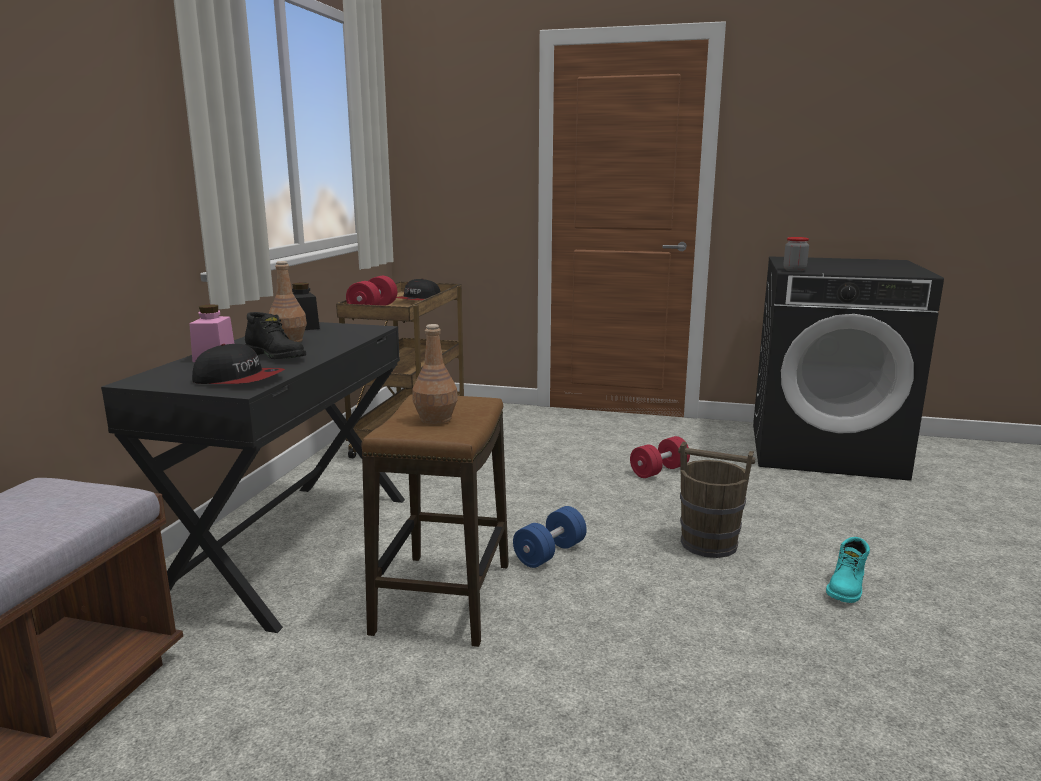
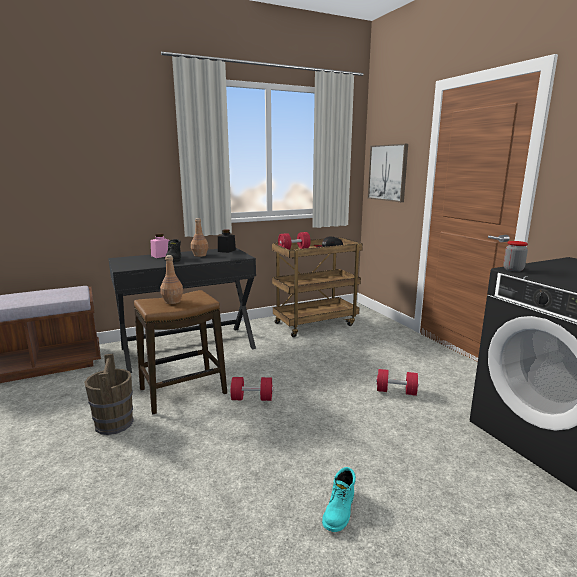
camera: 50 degrees right, 0 degrees up
(239, 379) = (135, 265): cap -> none
(450, 168) = (388, 172): none -> picture
(550, 553) = (252, 398): blue dumbbell -> red dumbbell
(708, 543) = (326, 439): brown bucket -> brown bucket (114, 423)
(847, 588) = (340, 511): turquoise boot -> turquoise boot turned 60 degrees counterclockwise

